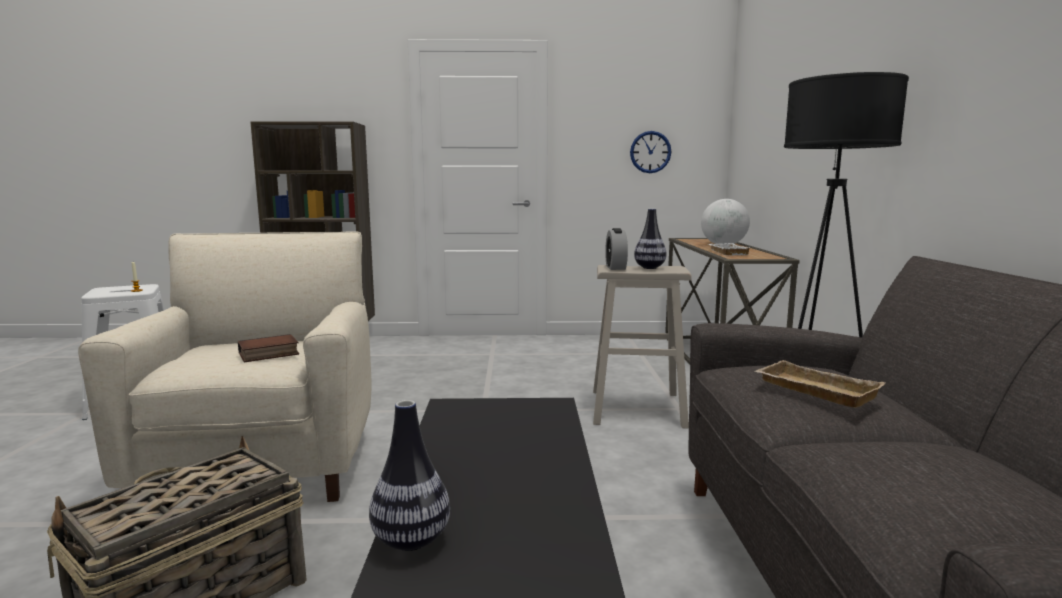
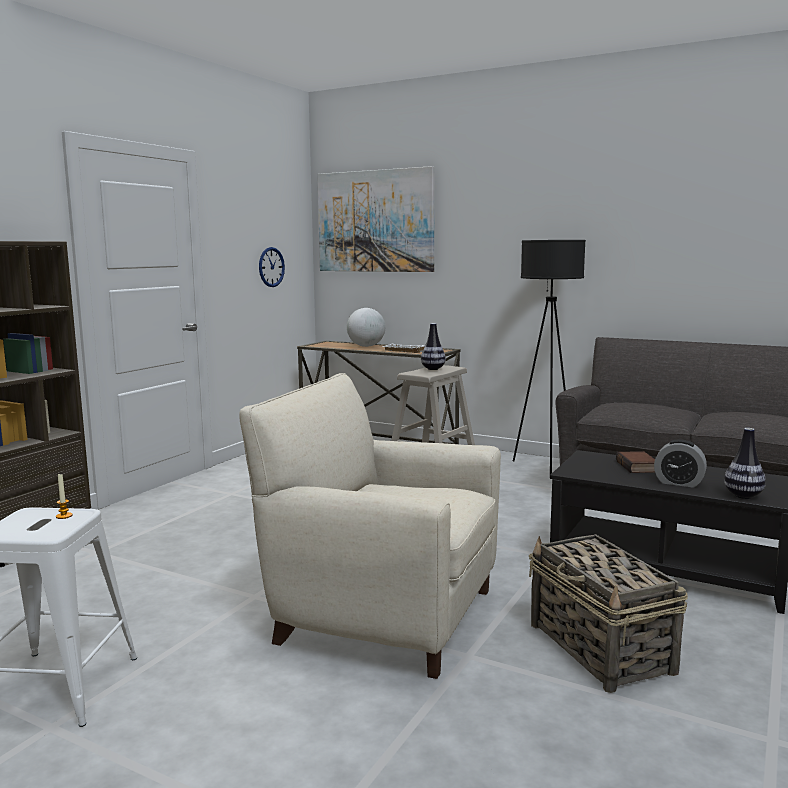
camera: 60 degrees left, 0 degrees up
(268, 354) = (433, 491): book -> book (638, 467)
(615, 267) = (421, 373): alarm clock -> alarm clock (678, 483)
(762, 92) = (375, 221): none -> picture
(813, 390) = (656, 408): beige tray -> none

